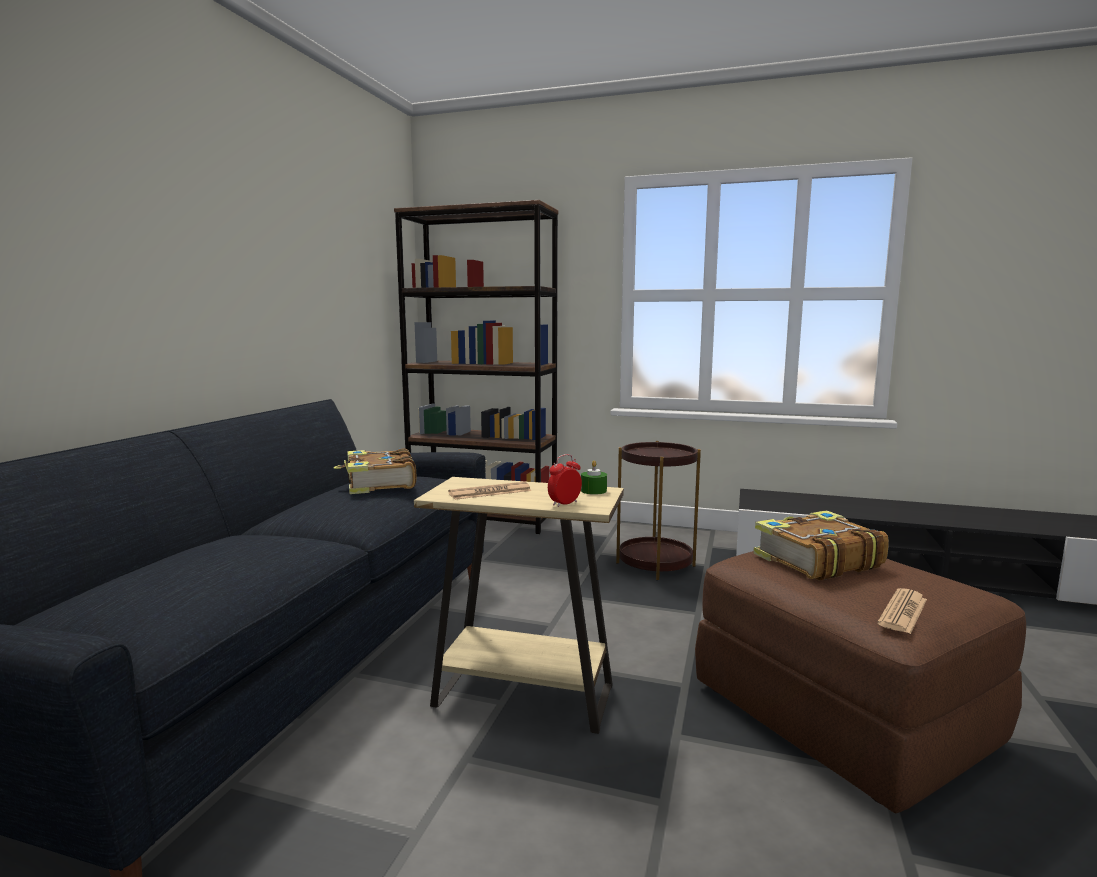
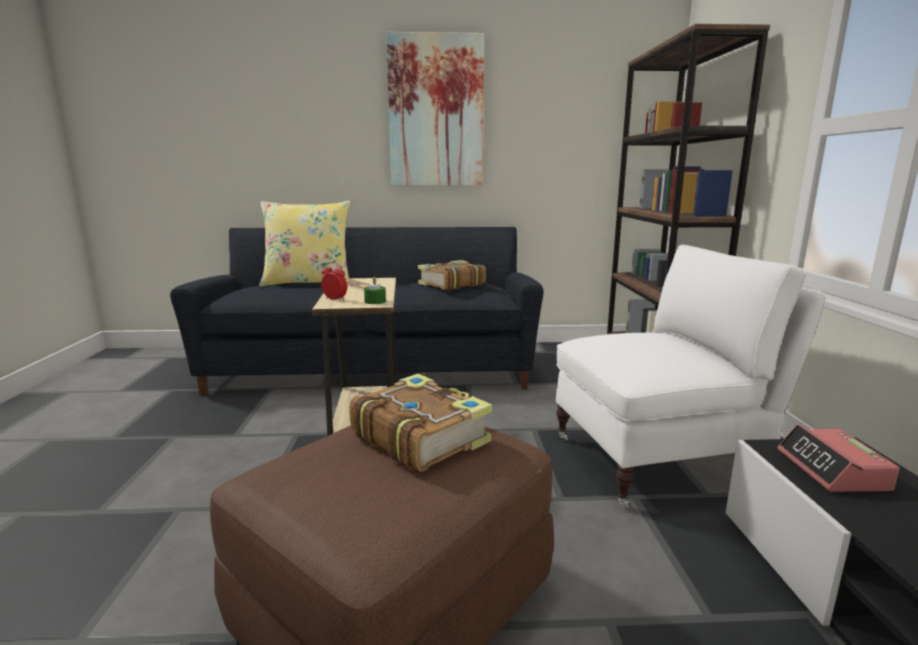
camera: 70 degrees right, 5 degrees up
(189, 553) = (308, 283): none -> yellow pillow
(223, 235) = (436, 112): none -> picture
(655, 564) = (661, 460): brown side table -> white armchair
(781, 502) = (832, 470): none -> alarm clock
(903, 612) = (286, 477): newspaper -> none

